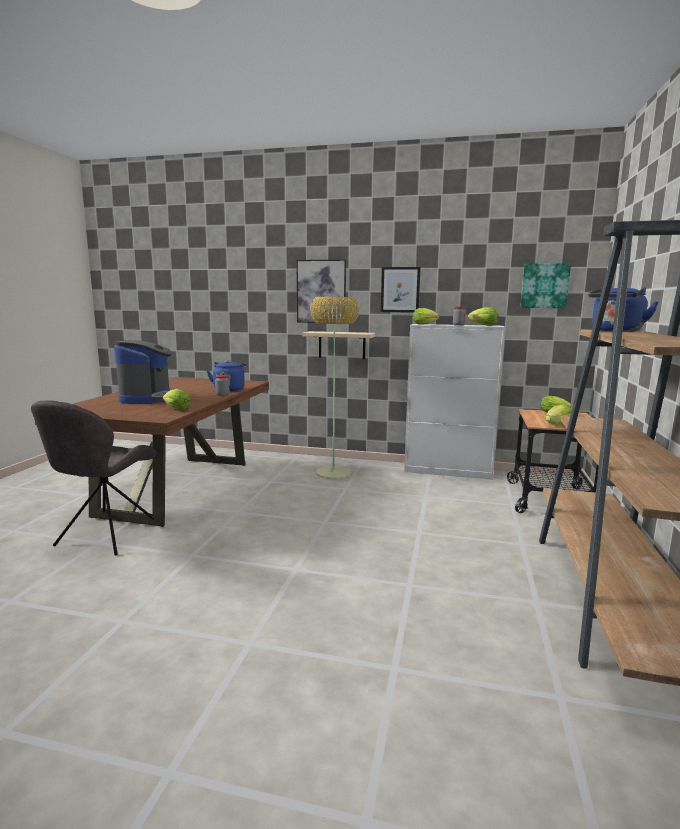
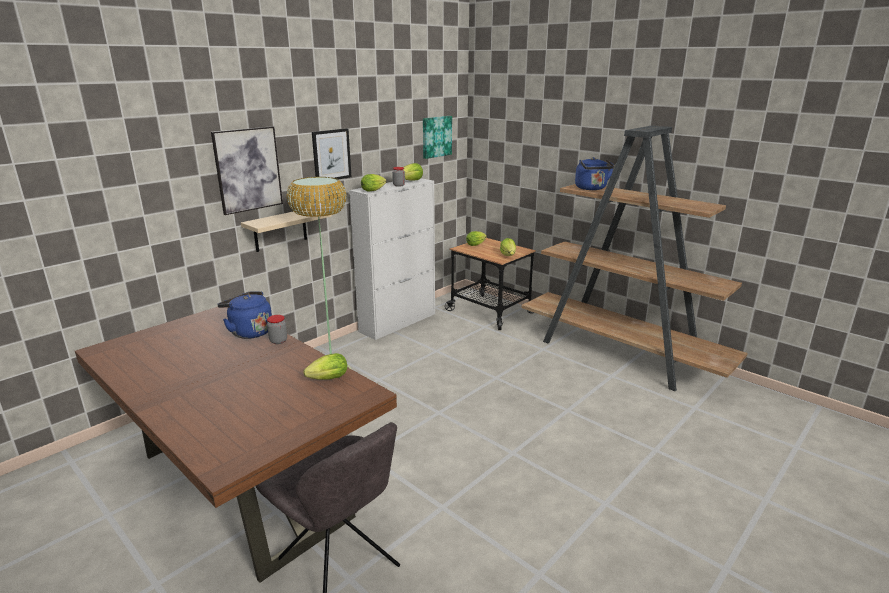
camera: 60 degrees left, 10 degrees up
(149, 398) = (231, 389): coffee machine -> none

